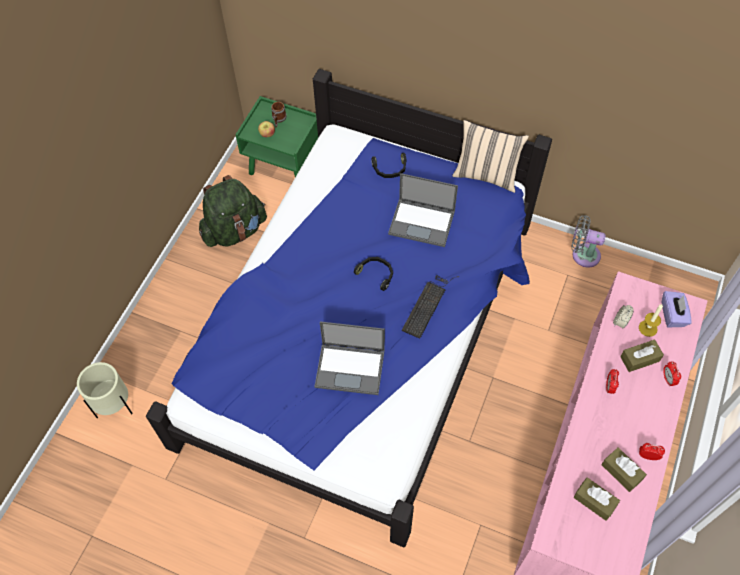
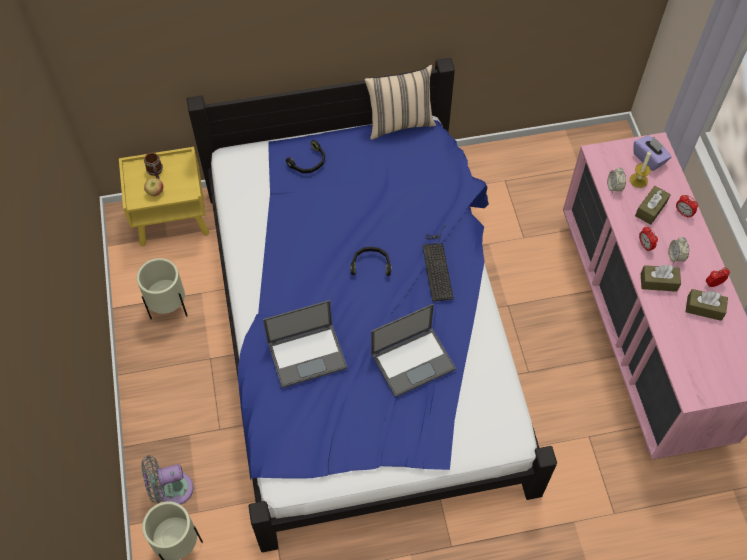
camera: 35 degrees left, 0 degrees up
(235, 230) = (169, 308): green backpack -> beige planter
(285, 167) = (173, 220): green nightstand -> yellow nightstand
(422, 222) = (377, 195): laptop -> laptop (308, 354)
(583, 254) = (504, 155): grey fan -> grey fan (171, 489)
(594, 501) = (702, 344): brown tissue box -> brown tissue box (658, 282)
(630, 412) = (675, 256): none -> alarm clock

